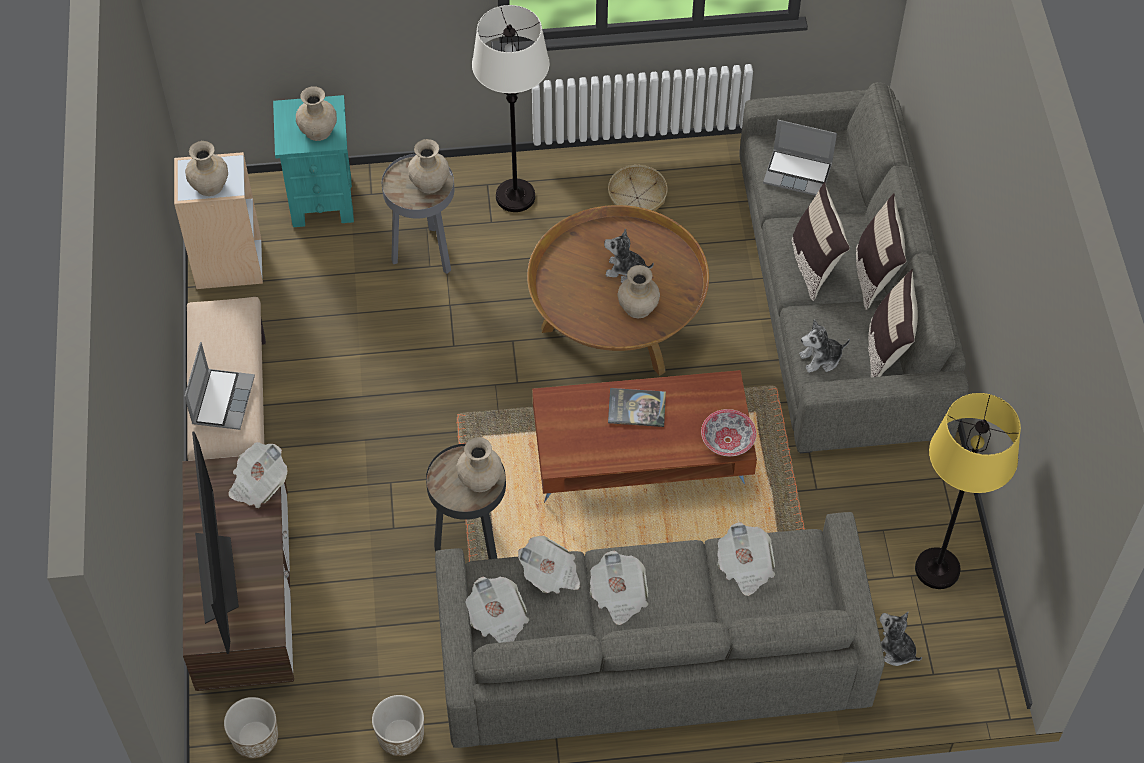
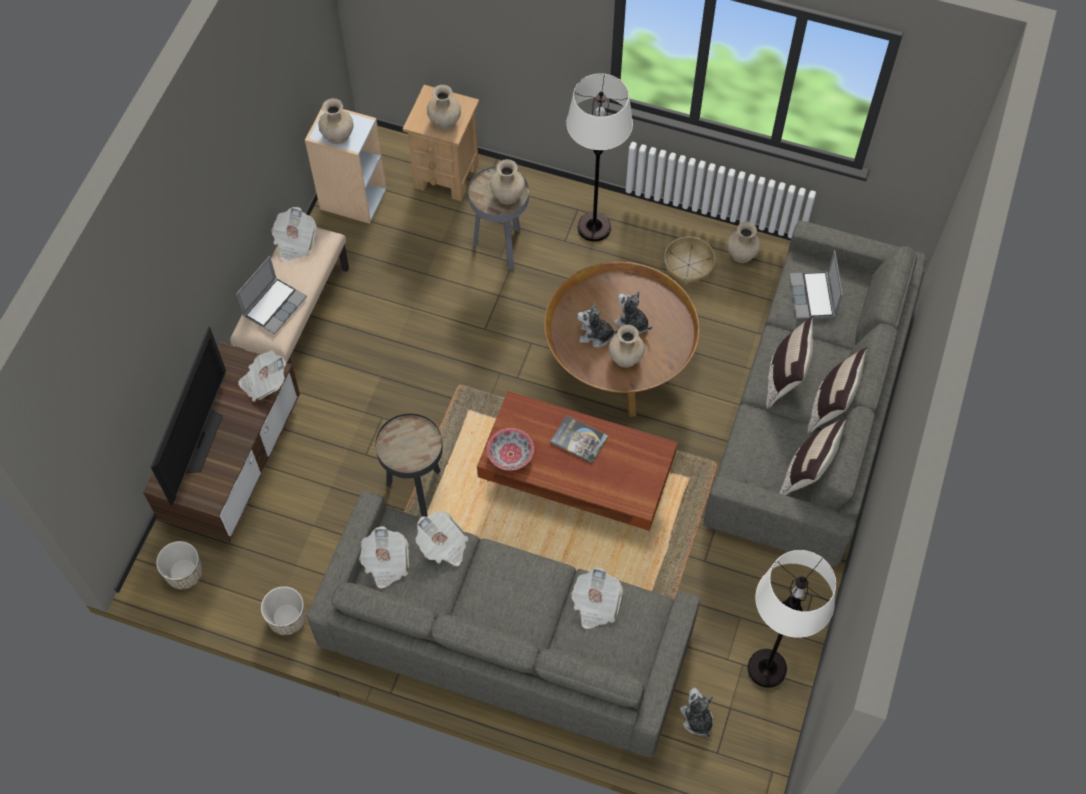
camera: 25 degrees right, 5 degrees up
(323, 202) = (447, 176): turquoise nightstand -> beige nightstand
(480, 478) = (419, 448): beige vase -> beige vase (742, 253)
(619, 596) = (486, 585): newspaper -> newspaper (294, 242)
(727, 440) = (636, 495): bowl -> bowl (510, 454)
(798, 173) = (813, 297): laptop -> laptop turned 45 degrees clockwise
(821, 358) = (748, 459): plush toy -> plush toy (596, 335)
(937, 569) = (767, 669): yellow floor lamp -> white floor lamp

